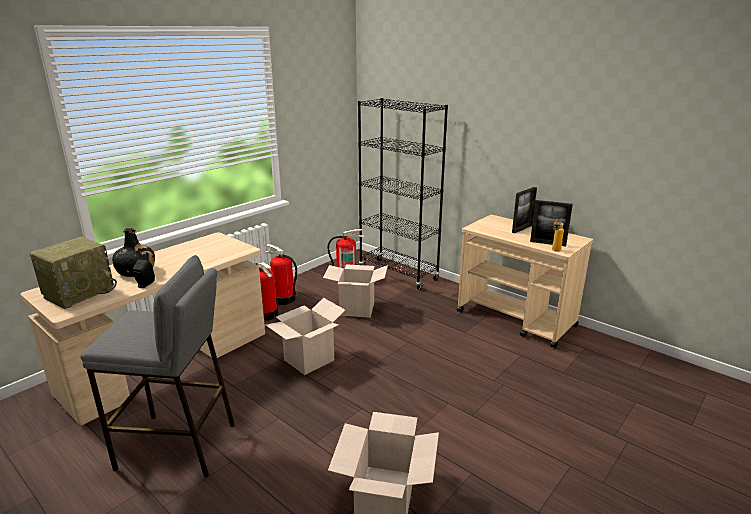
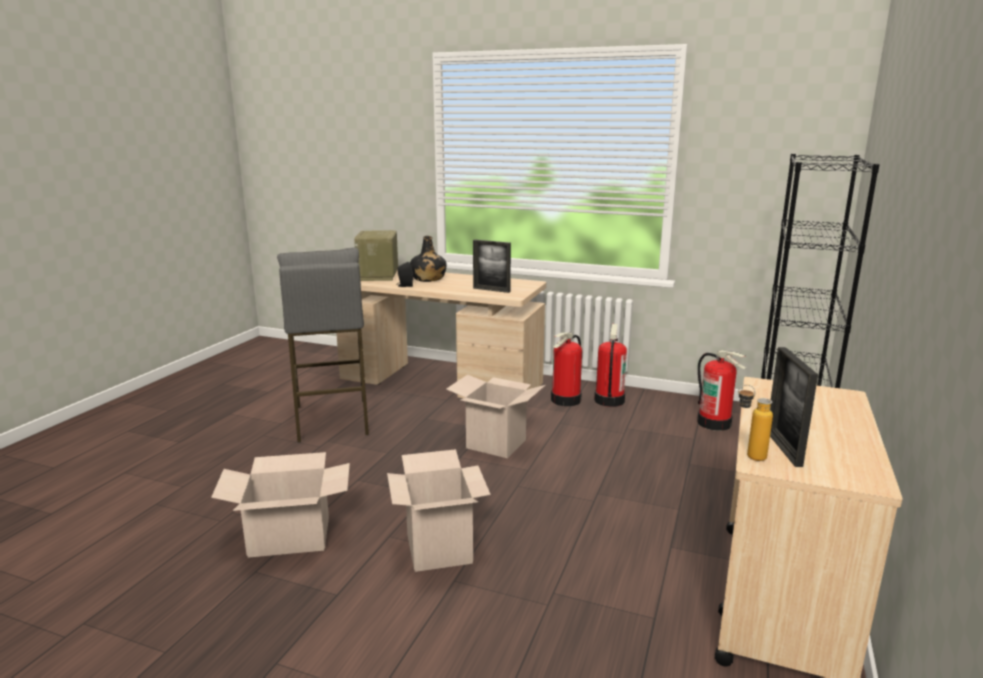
camera: 70 degrees right, 5 degrees down
(80, 293) = (378, 276): radio -> radio turned 75 degrees clockwise
(357, 309) = (638, 447): cardboard box -> cardboard box (439, 549)
(522, 229) = (827, 421): picture frame -> picture frame (491, 290)

